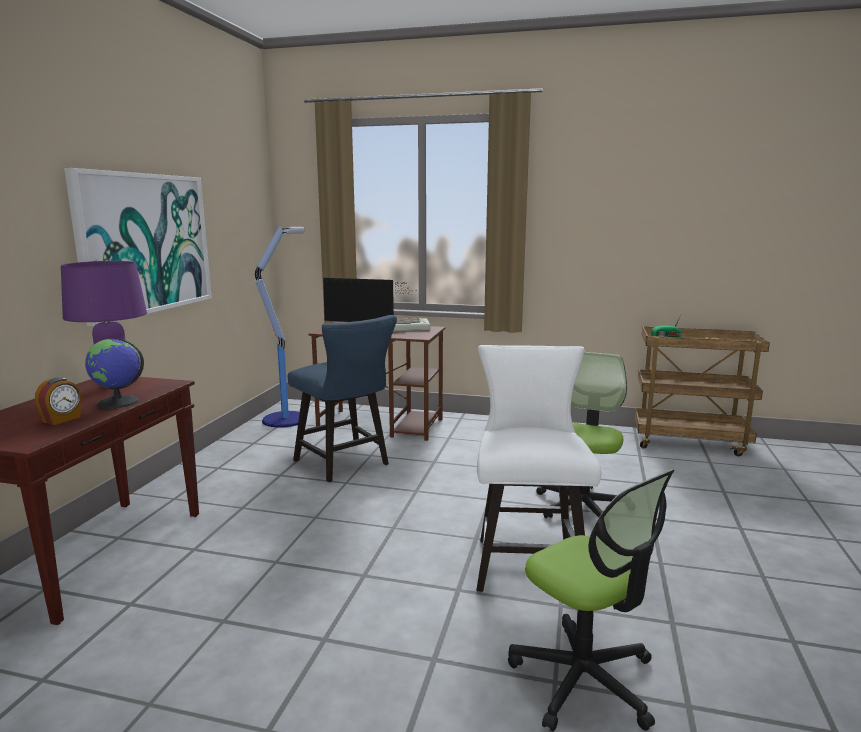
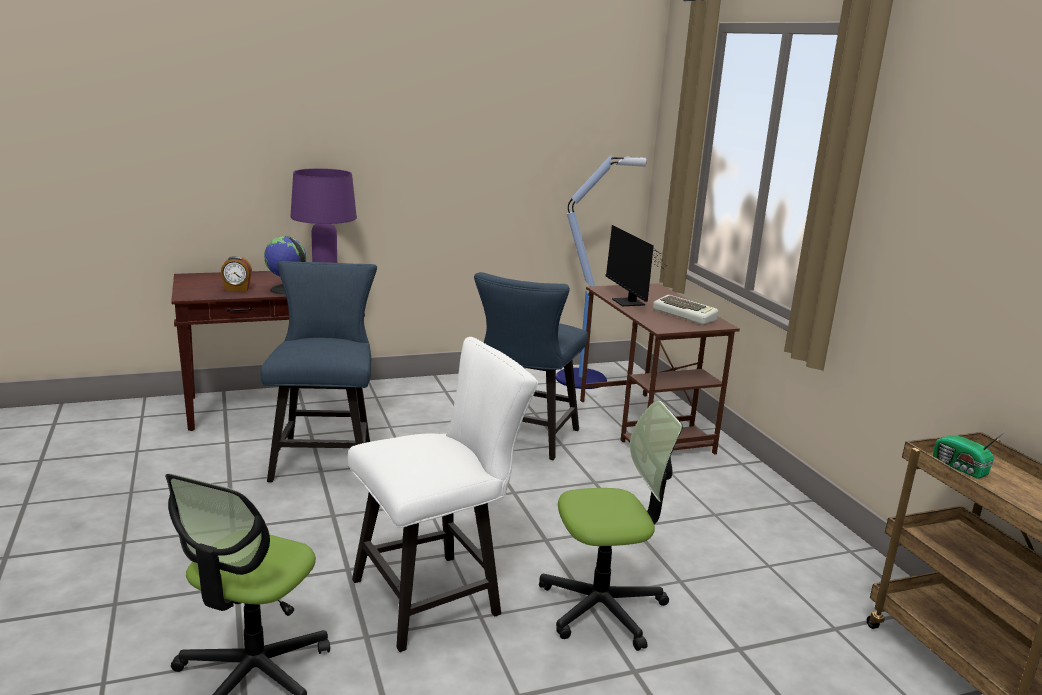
camera: 55 degrees right, 5 degrees up
(146, 243) = (426, 157): picture -> none
(253, 553) = (325, 458): none -> blue chair

